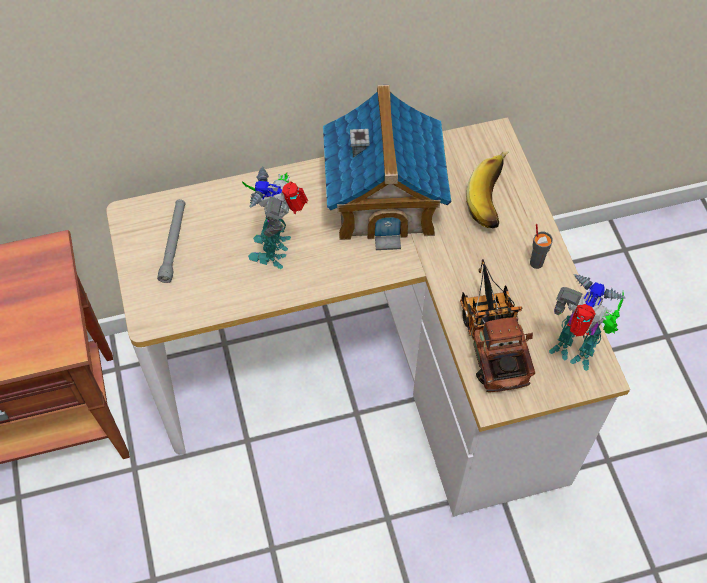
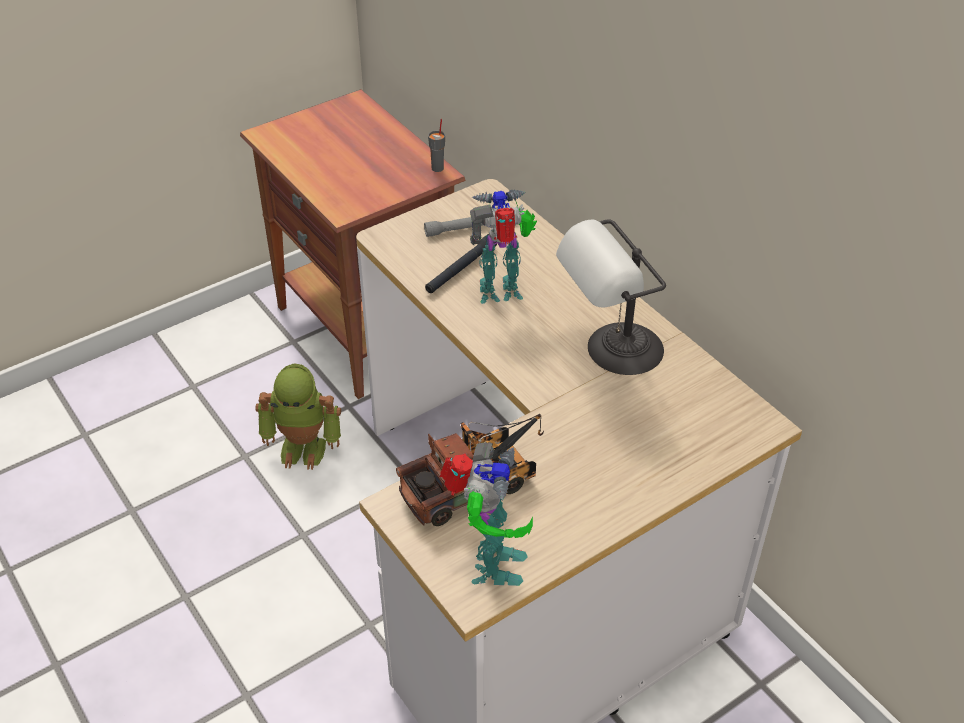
camera: 70 degrees right, 15 degrees down
(168, 521) = (304, 447): none -> toy robot
(229, 270) = (460, 270): none -> black flashlight
(384, 199) = (611, 354): toy house -> table lamp
(494, 199) = (669, 444): banana -> none
(536, 262) = (601, 503): grey cup -> grey cup (438, 168)

